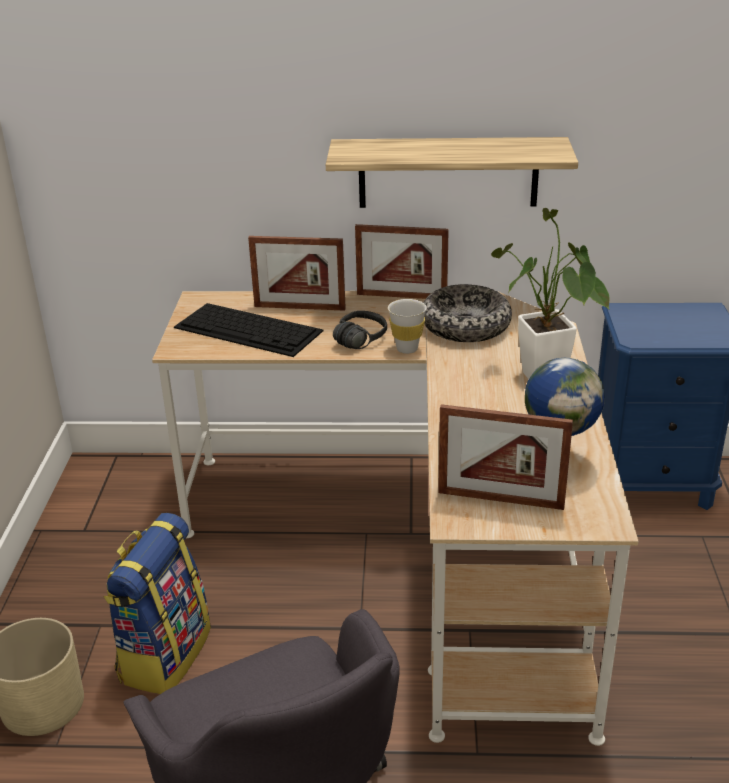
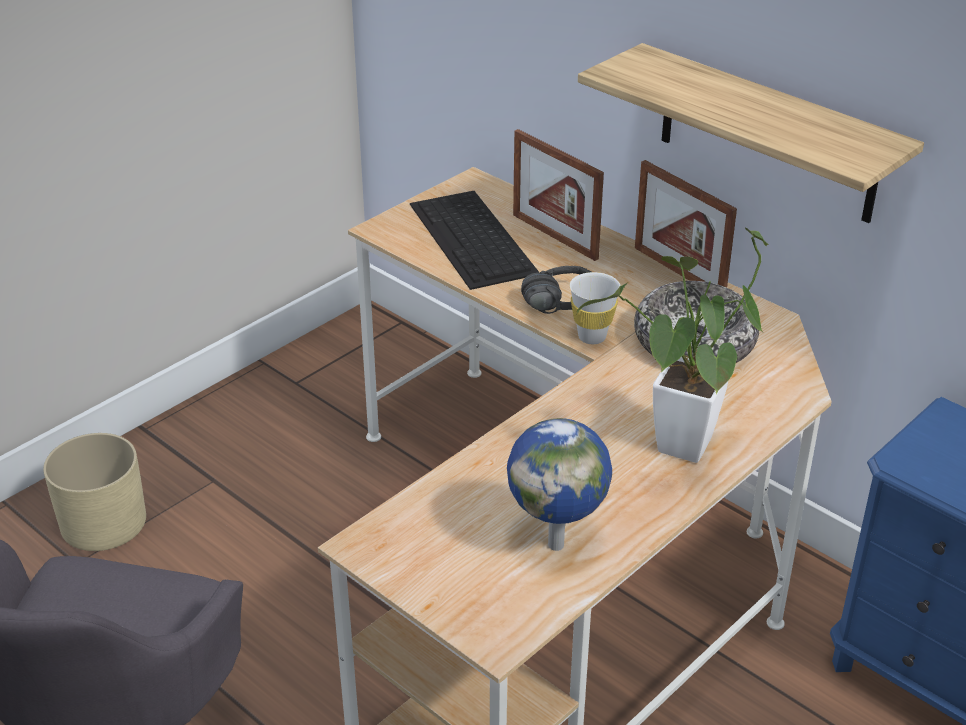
camera: 40 degrees right, 5 degrees up
(164, 654) = (231, 539): backpack -> none
(500, 499) = (435, 550): picture frame -> none

